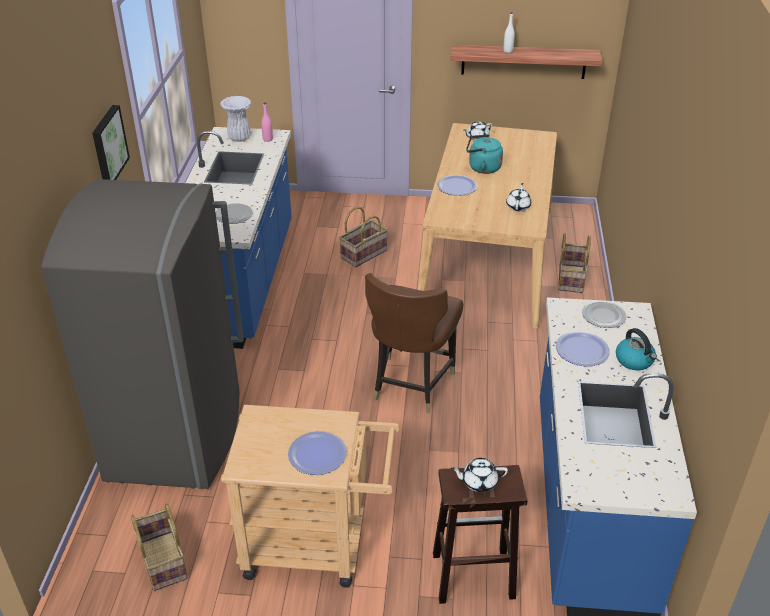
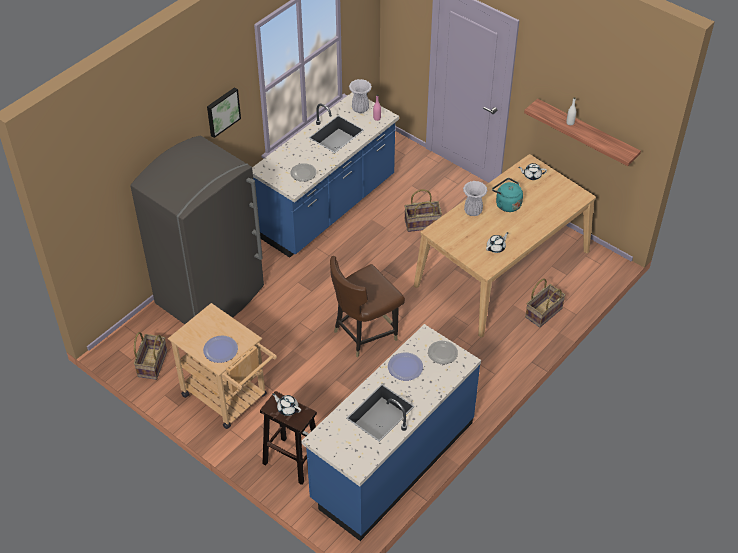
camera: 35 degrees right, 10 degrees up
(457, 186) = (473, 212): plate -> white vase
(635, 360) = (427, 389): kettle -> none

